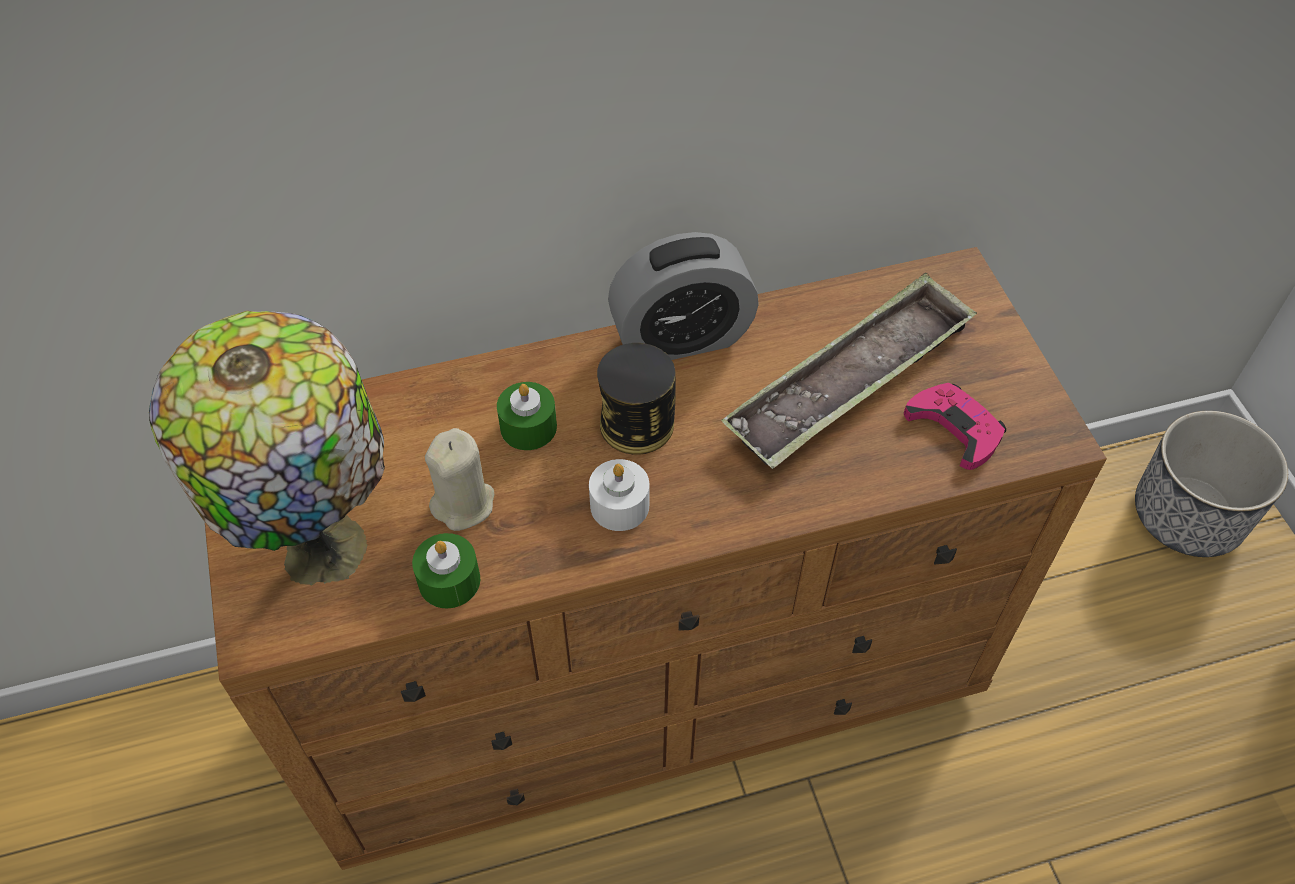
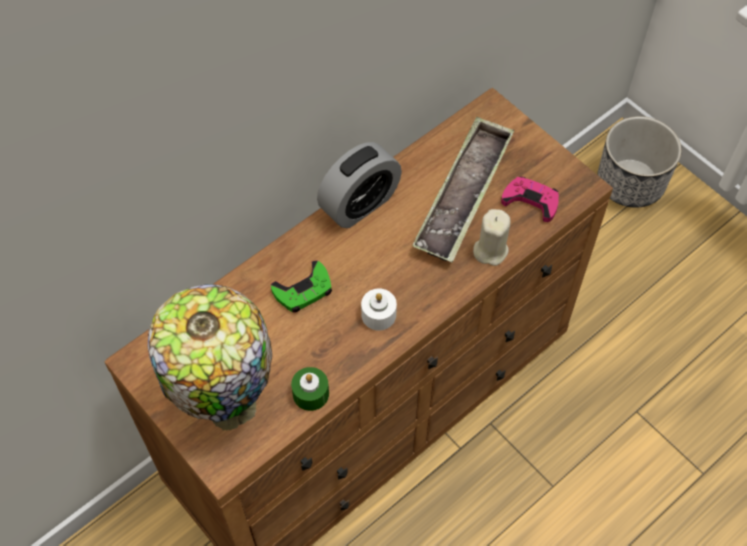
camera: 25 degrees left, 5 degrees up
(463, 503) = (293, 348): beige candle -> beige candle (490, 250)
(528, 427) = (303, 290): green candle -> green game controller
(637, 424) = (362, 265): can -> none

